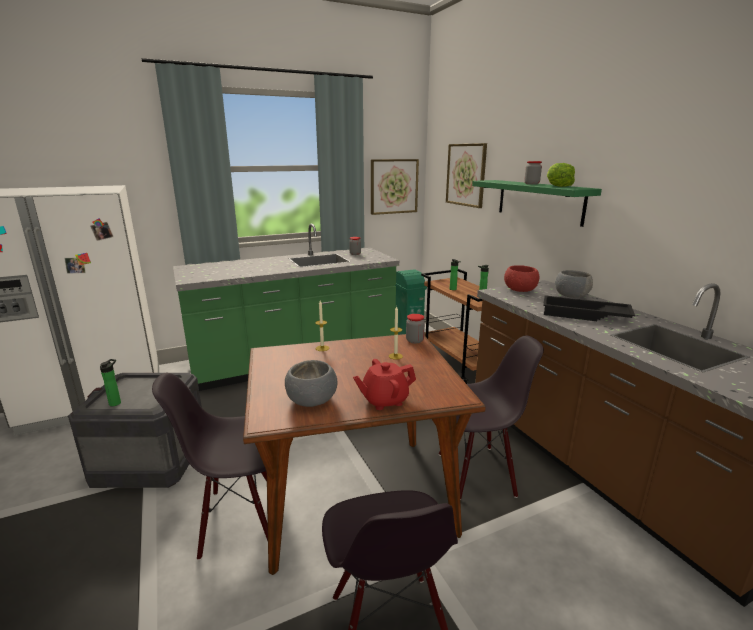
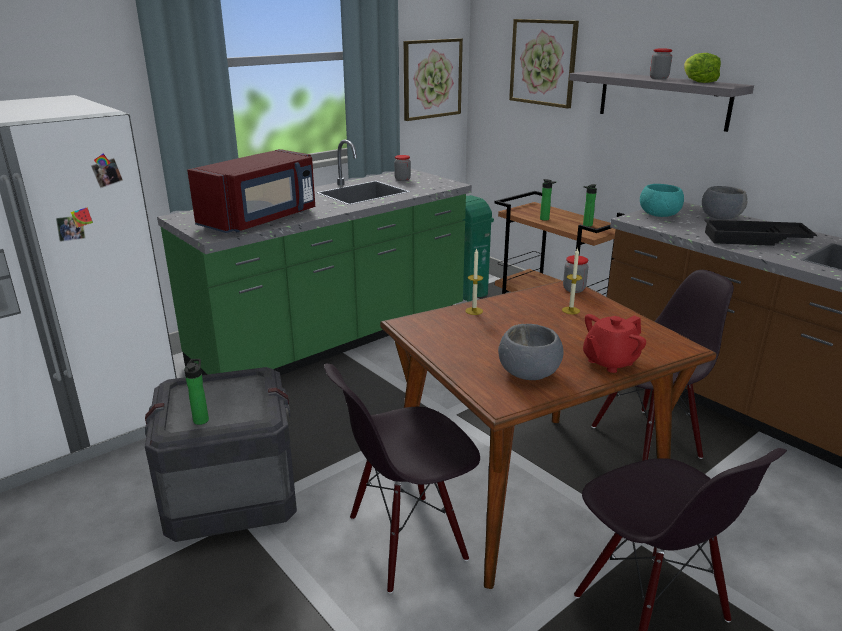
camera: 15 degrees left, 5 degrees up
(231, 272) = (261, 219): none -> red microwave
(520, 290) = (659, 215): red bowl -> turquoise bowl
(539, 201) = (663, 99): green shelf -> grey shelf

